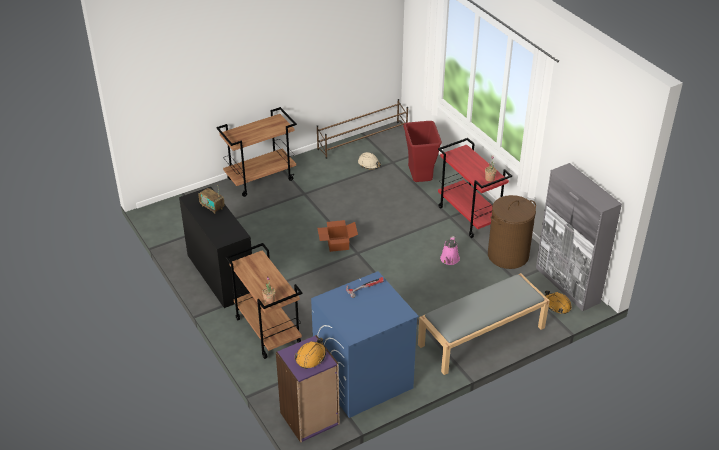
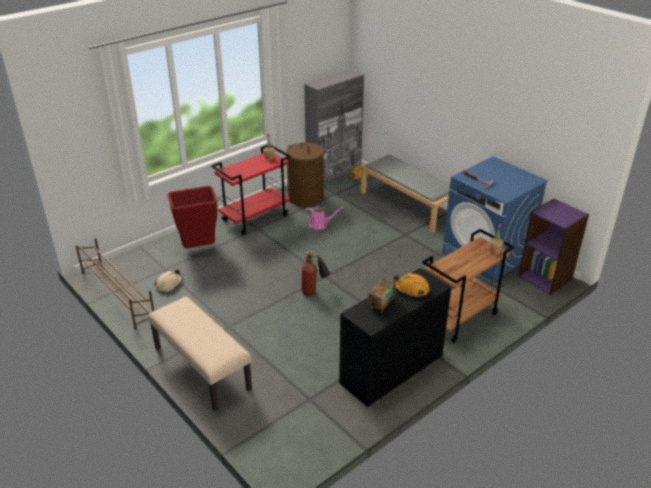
camera: 100 degrees left, 5 degrees down
(261, 179) = (201, 369): brown cart -> beige bench
(311, 357) = (558, 210): orange hard hat -> orange hard hat (411, 289)
(337, 244) = (314, 291): cardboard box -> fire extinguisher

